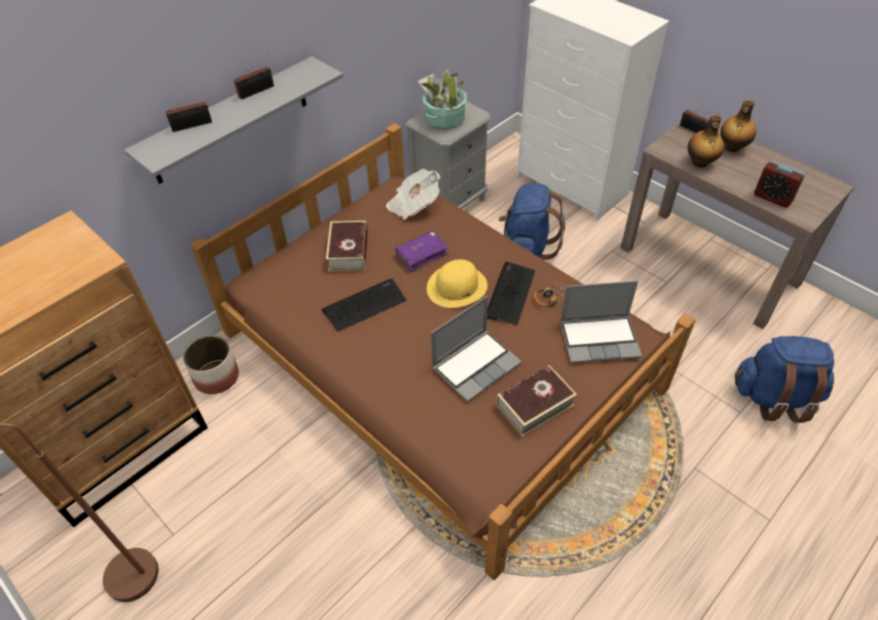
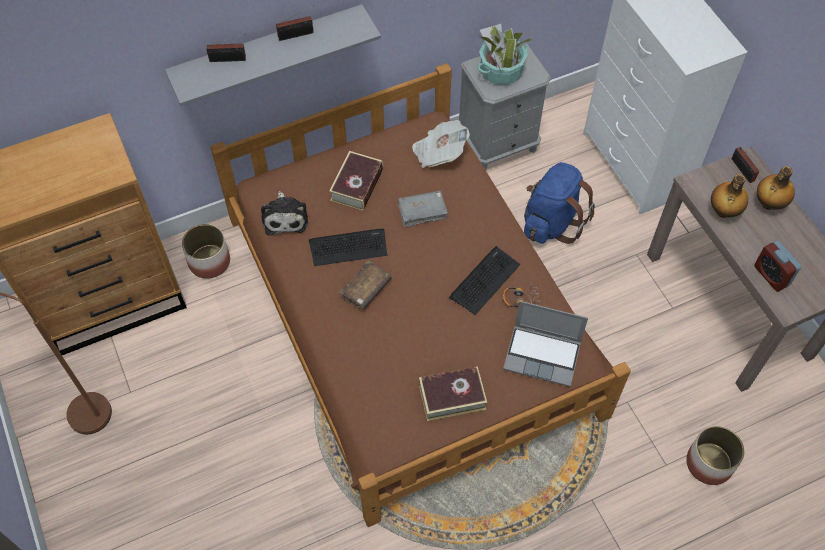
camera: 20 degrees right, 10 degrees up
(289, 298) = (285, 217): none -> plush toy
(399, 336) = (366, 289): none -> brown book
(421, 255) = (422, 211): purple book -> grey book
(457, 286) = (439, 256): yellow hat -> none
(476, 365) = (419, 341): laptop -> none
(774, 397) = (708, 463): blue backpack -> planter

